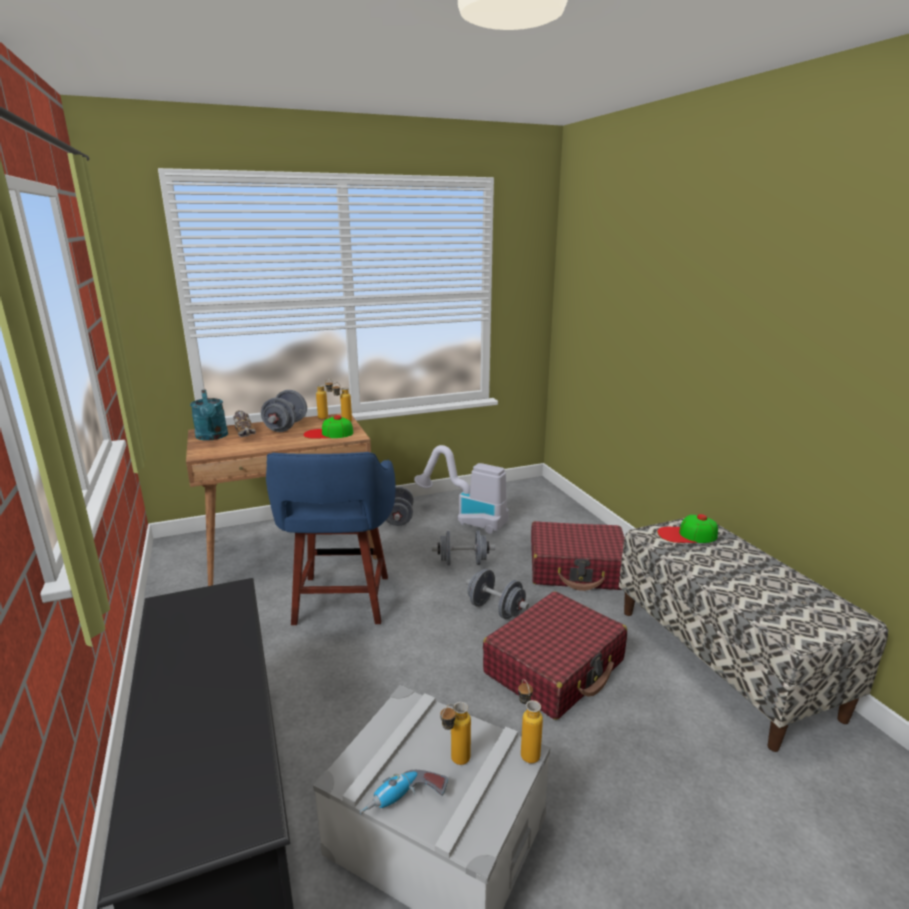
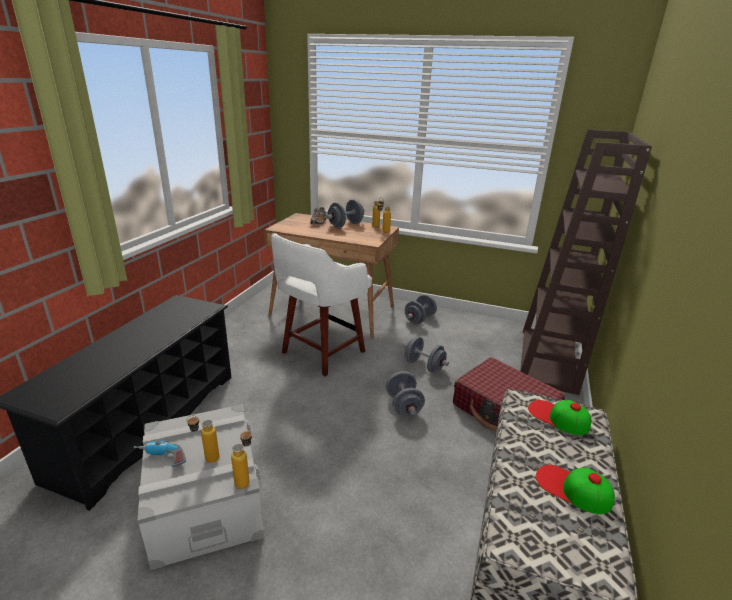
camera: 40 degrees right, 5 degrees up
(212, 437) = (299, 220): turquoise watering can -> none
(328, 433) = (360, 236): cap -> cap (572, 489)
(341, 602) = (321, 353): blue stool -> white stool
(466, 519) = (466, 338): vacuum cleaner -> none
(553, 509) = (549, 360): none -> brown bookcase
(555, 667) = (391, 463): red suitcase -> none

